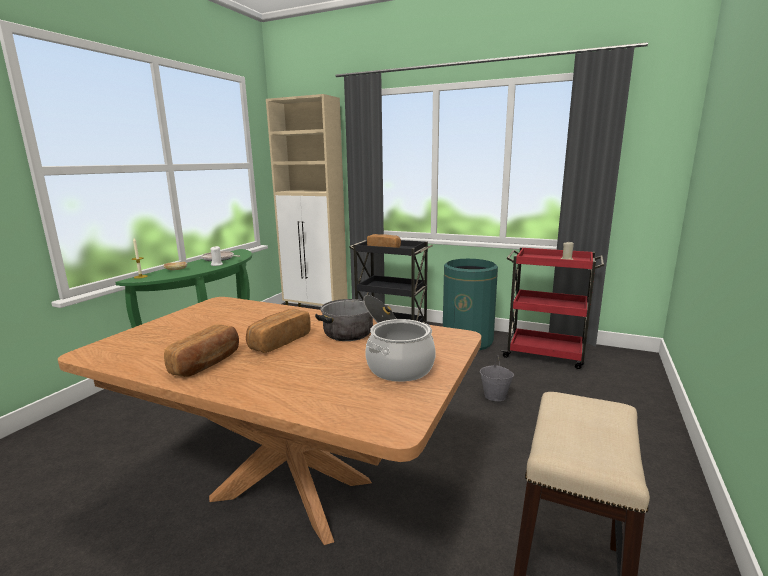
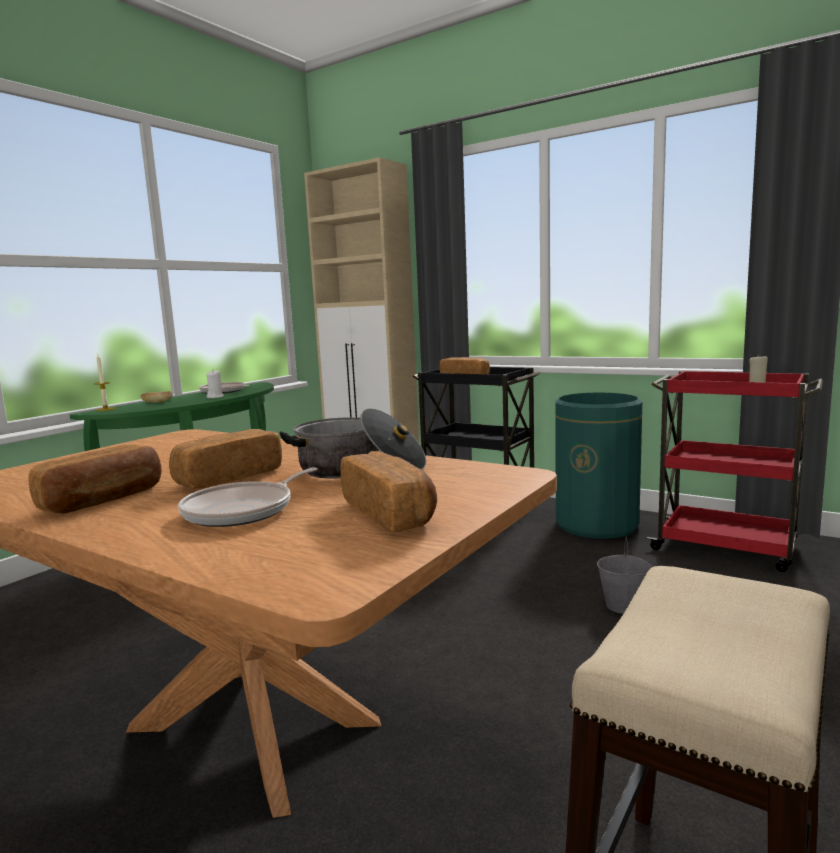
camera: 10 degrees right, 5 degrees down
(308, 370) = (243, 510): none -> frying pan
(400, 369) = (390, 513): cooking pot -> bread

